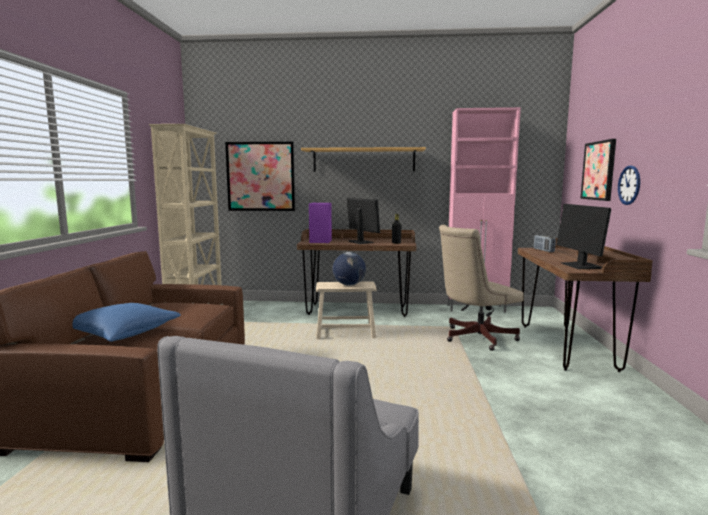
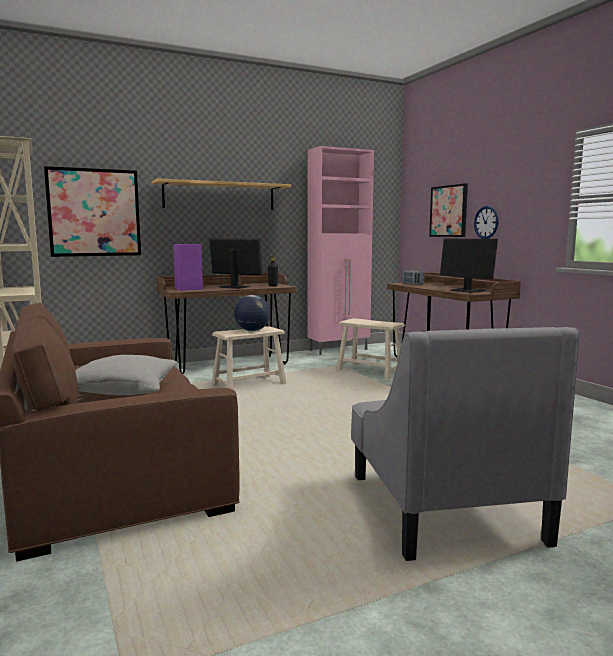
camera: 30 degrees left, 0 degrees up
(123, 333) = (121, 391): blue pillow -> grey pillow
(474, 338) = (370, 371): beige office chair -> beige stool

